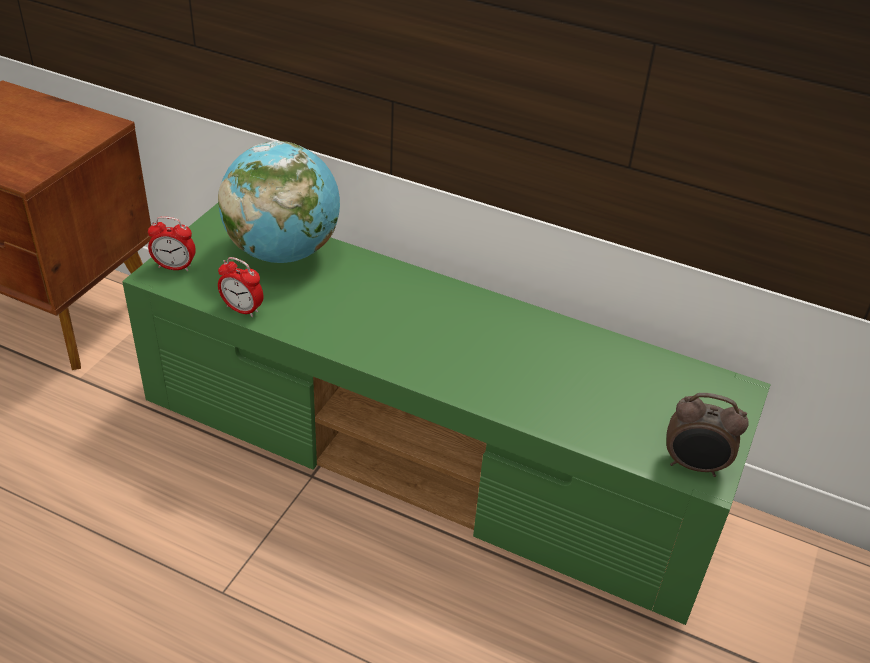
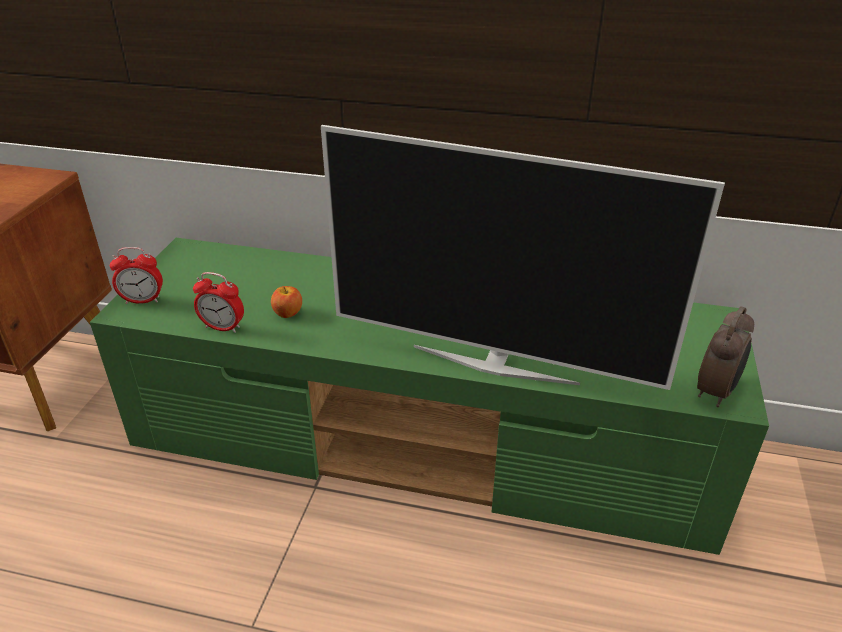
camera: 10 degrees left, 5 degrees down
(283, 252) = (250, 271): globe -> none
(307, 305) = (288, 313): none -> apple
(488, 395) = (494, 363): none -> television
(694, 466) = (716, 392): alarm clock -> alarm clock turned 60 degrees counterclockwise

